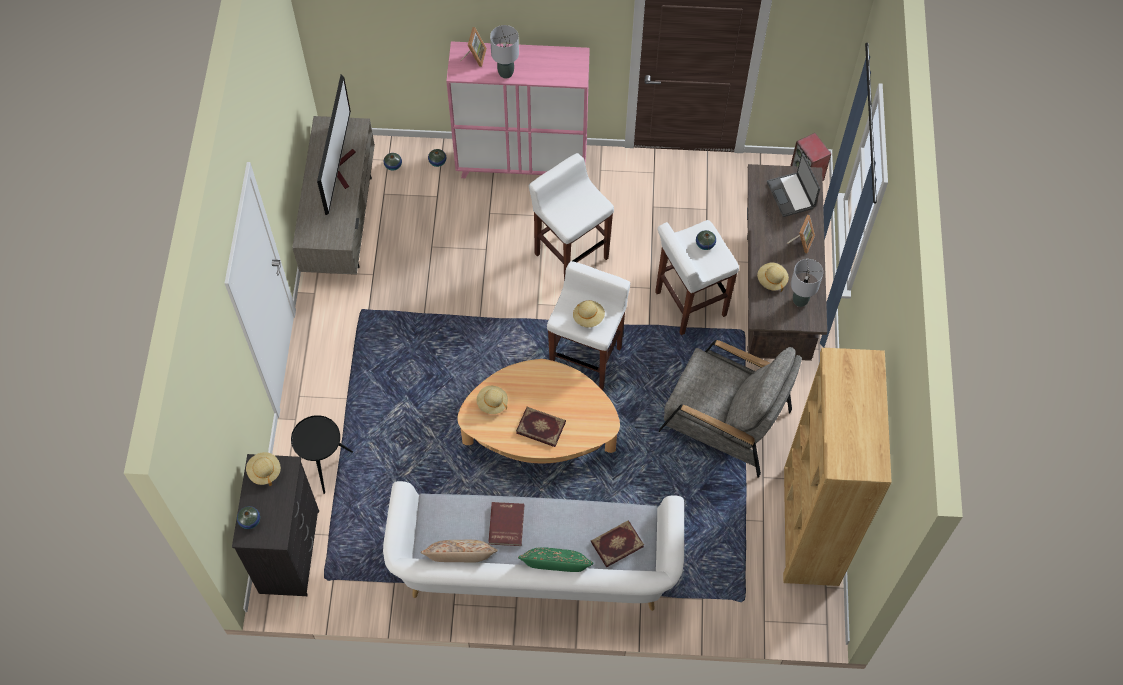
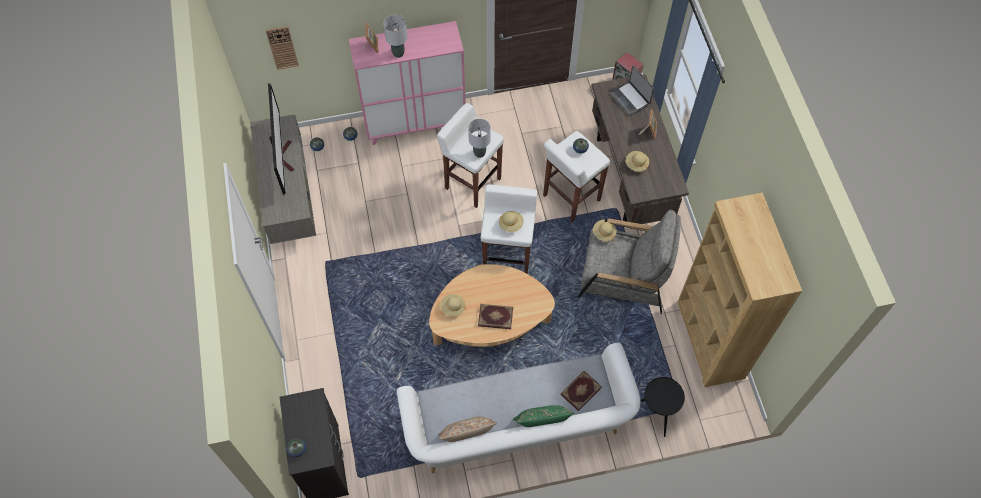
camera: 15 degrees left, 0 degrees up
(264, 471) = (297, 407): beige hat -> beige hat (604, 233)
(325, 466) = (332, 389): black side table -> black side table (655, 414)
(368, 34) = (282, 47): none -> wall clock
(505, 524) = (491, 398): red book -> none
(799, 300) = (661, 174): grey table lamp -> grey table lamp (479, 153)

